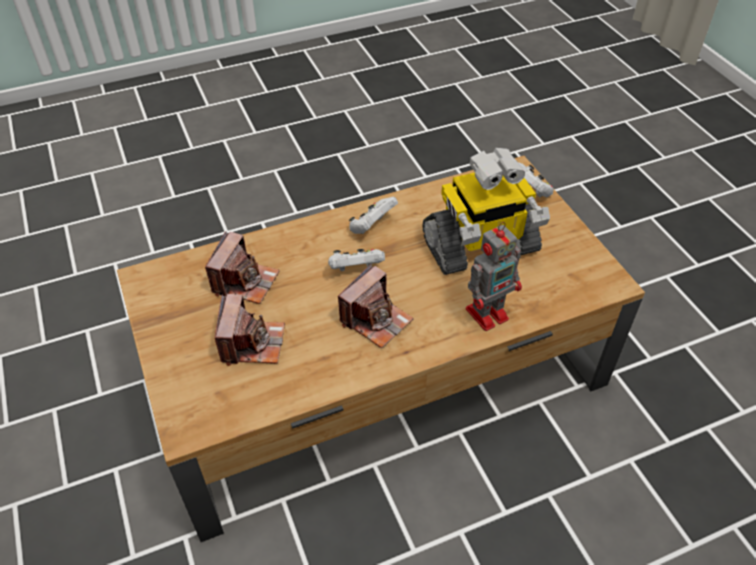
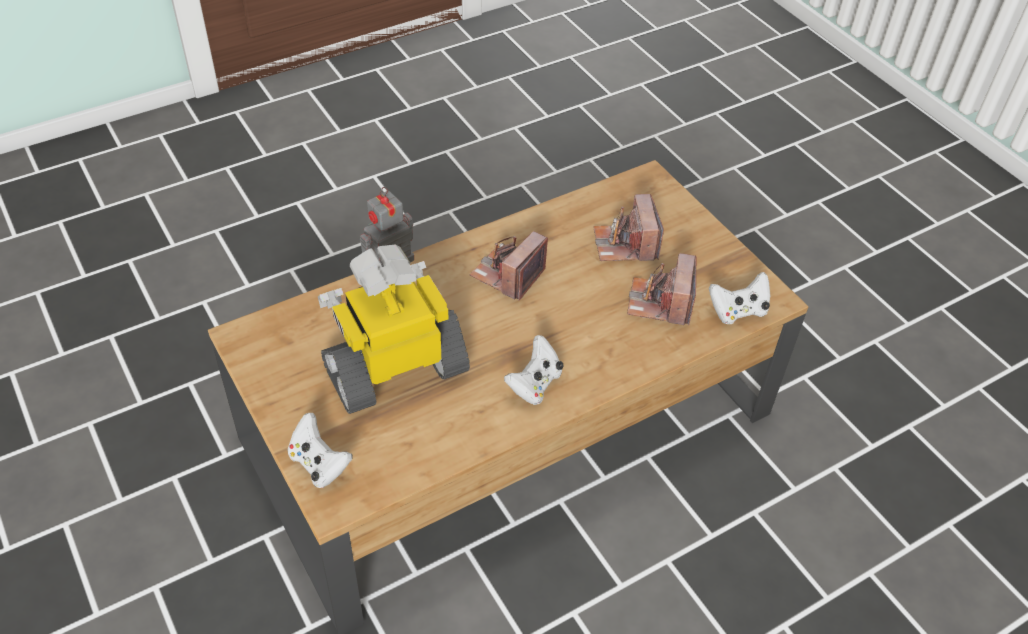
camera: 170 degrees right, 0 degrees up
(356, 270) = (541, 326): white game controller -> white game controller (738, 311)

